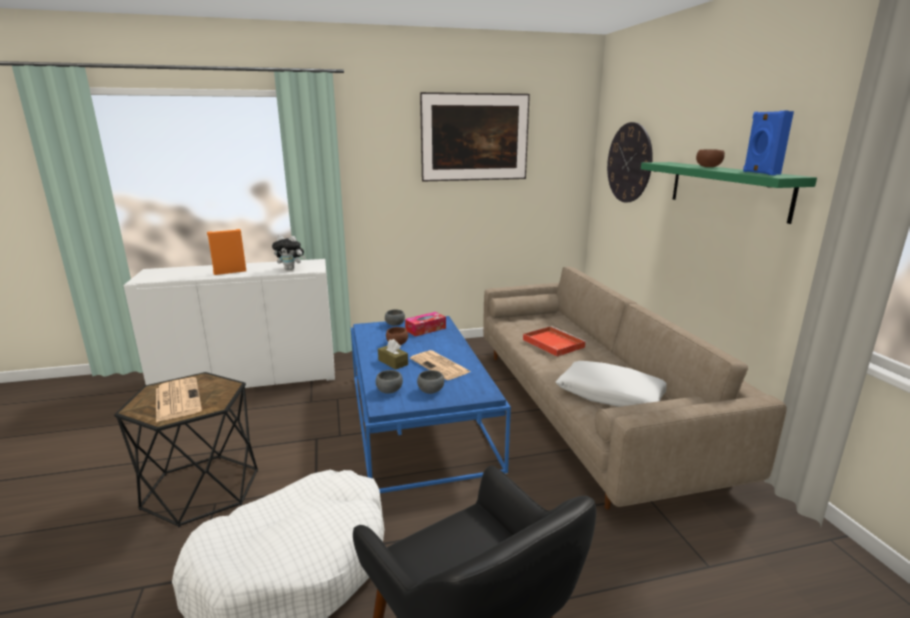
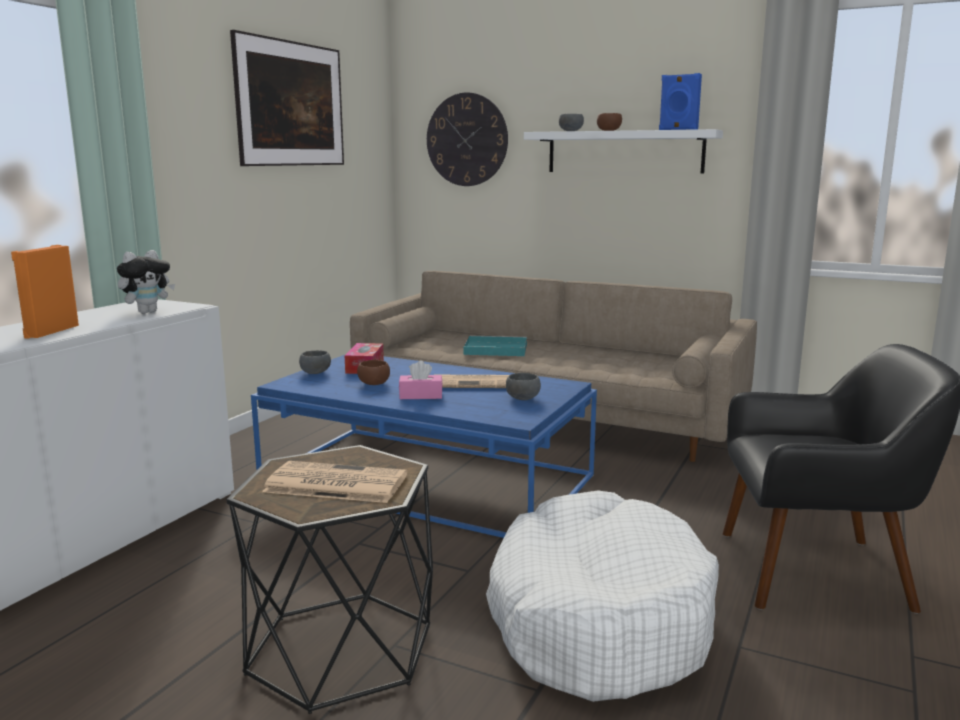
camera: 50 degrees left, 5 degrees down
(390, 390) = (488, 411): grey bowl -> grey bowl (570, 131)
(393, 362) = (421, 395): brown tissue box -> pink tissue box
(552, 343) = (494, 349): red tray -> turquoise tray
(610, 395) = (625, 365): white pillow -> none
(727, 189) = (624, 152): green shelf -> white shelf

